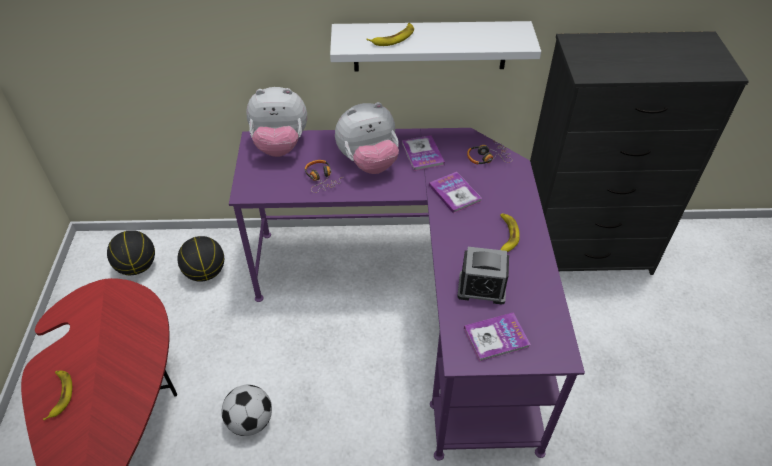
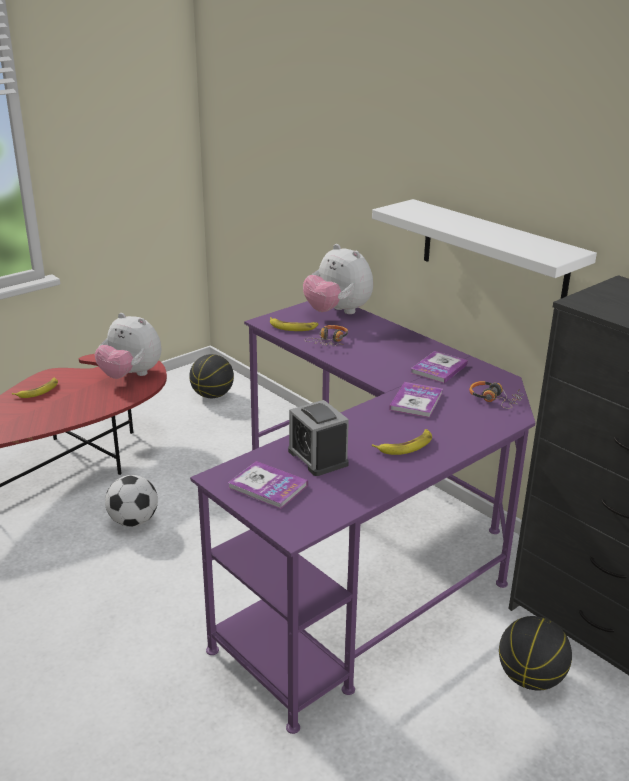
camera: 50 degrees right, 20 degrees down
(205, 273) = (246, 425): basketball -> basketball (530, 678)
(368, 163) = (383, 351): plush toy -> plush toy (130, 375)
(393, 38) = (441, 218): banana -> banana (293, 327)

